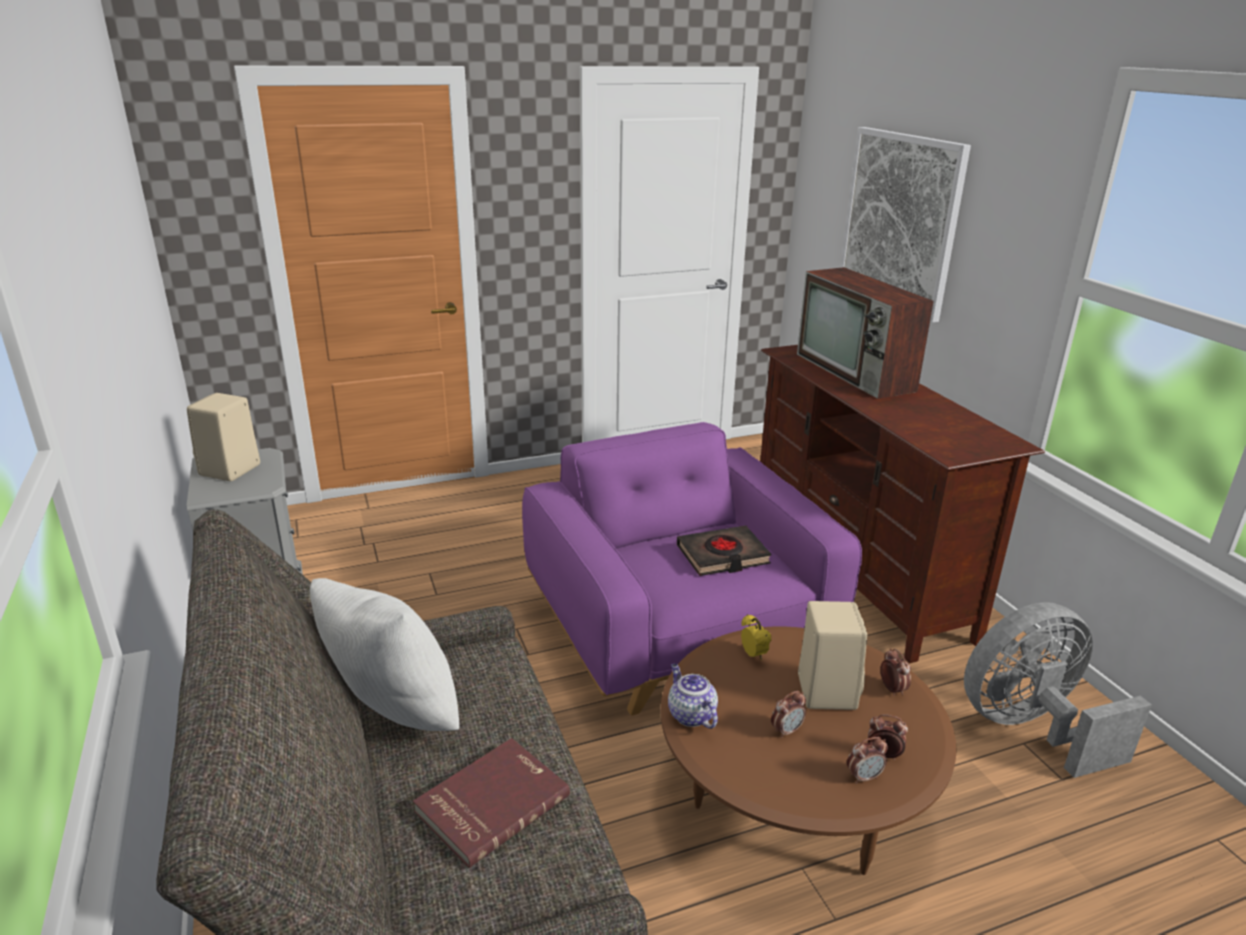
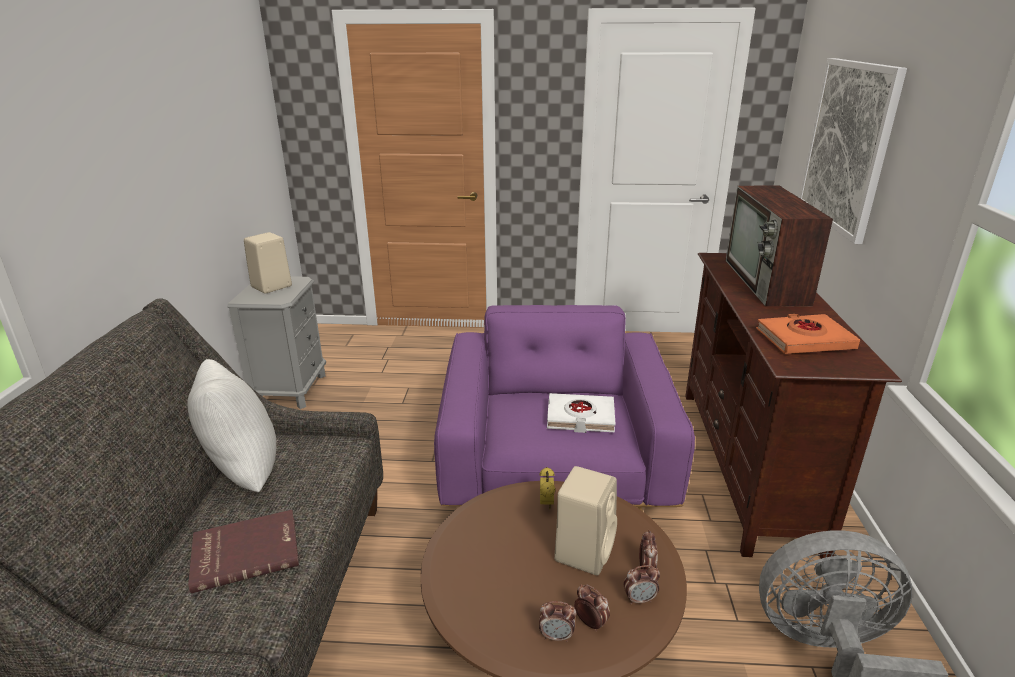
camera: 25 degrees right, 0 degrees up
(690, 714) = (456, 535): teapot -> none
(722, 556) = (580, 417): black book -> white book
(786, 731) = (522, 574): alarm clock -> alarm clock (639, 599)
(940, 427) = (804, 340): none -> orange book

